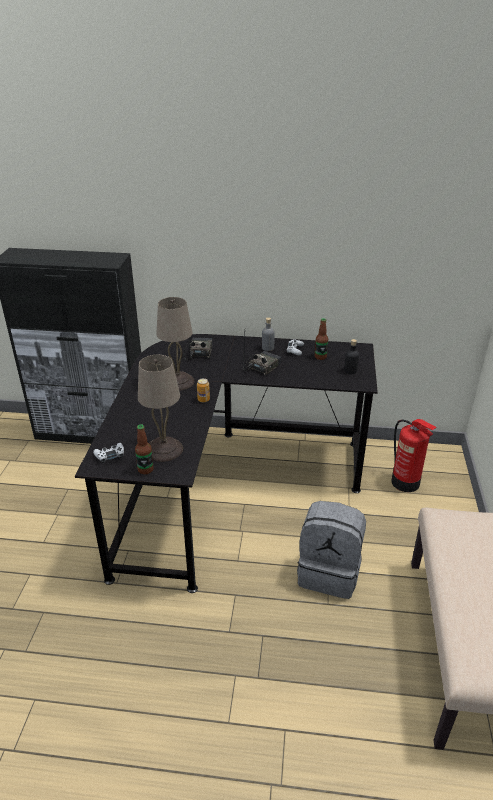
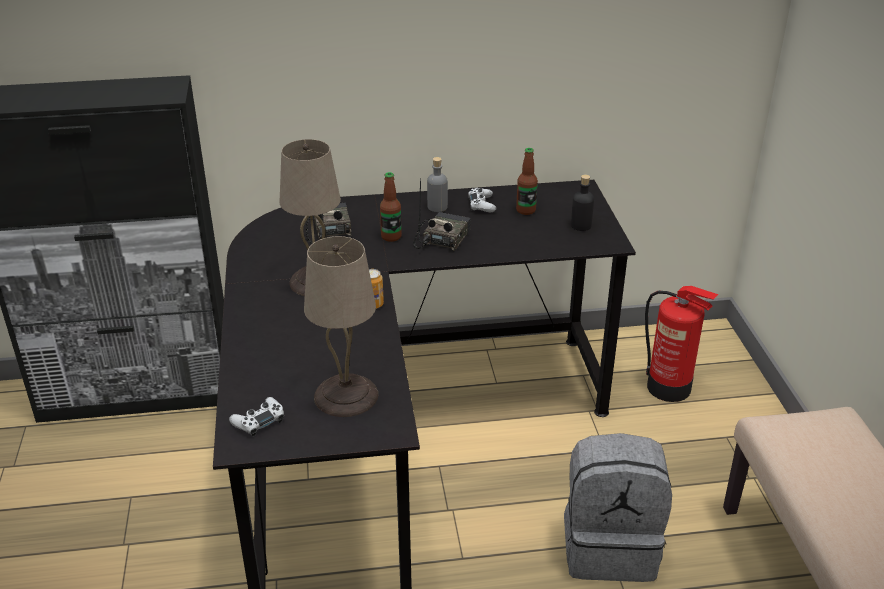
camera: 15 degrees left, 0 degrees up
(145, 469) = (331, 434): bottle -> bottle (391, 237)

